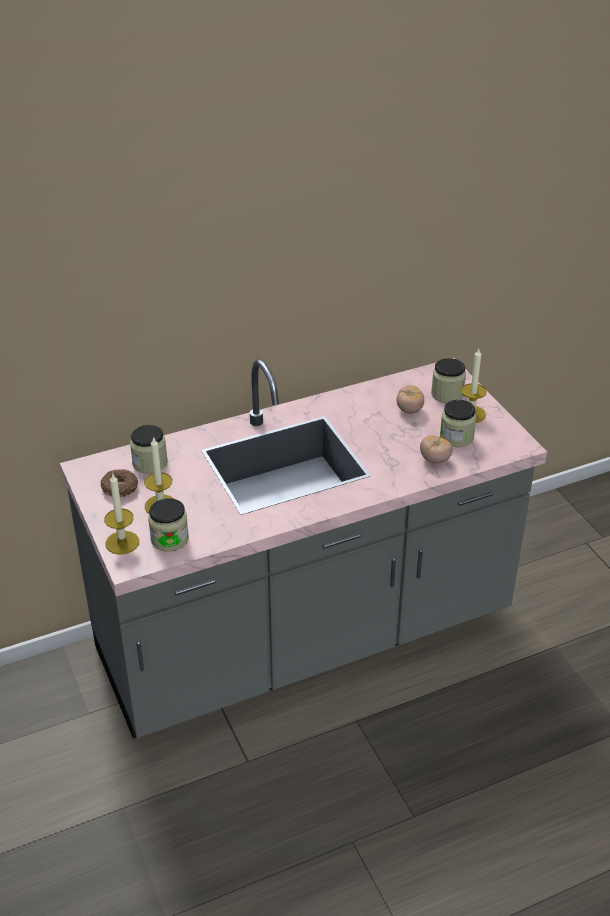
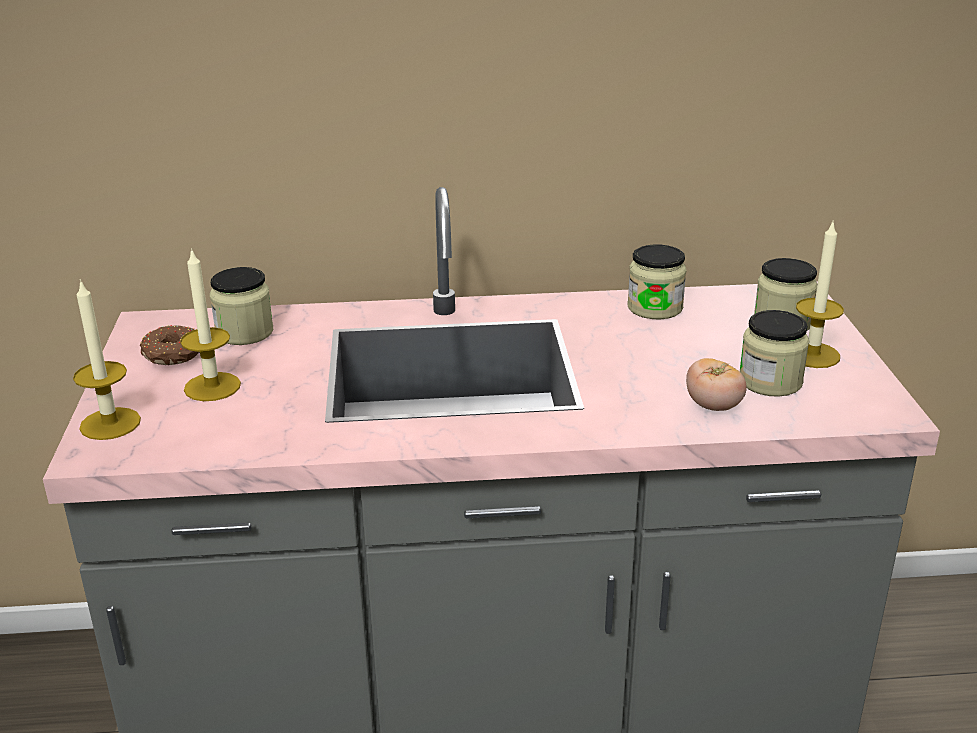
camera: 20 degrees right, 10 degrees down
(169, 539) = (185, 433): jar -> jar (655, 308)
(409, 410) = (704, 333): tomato -> none

